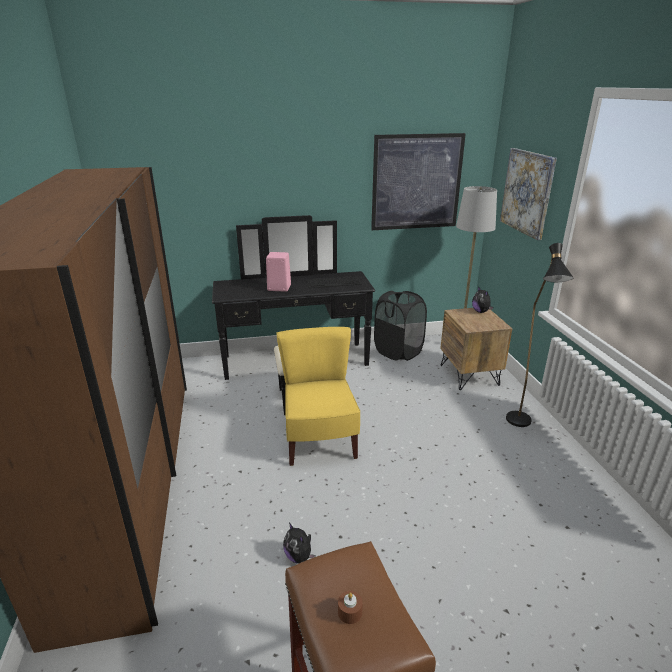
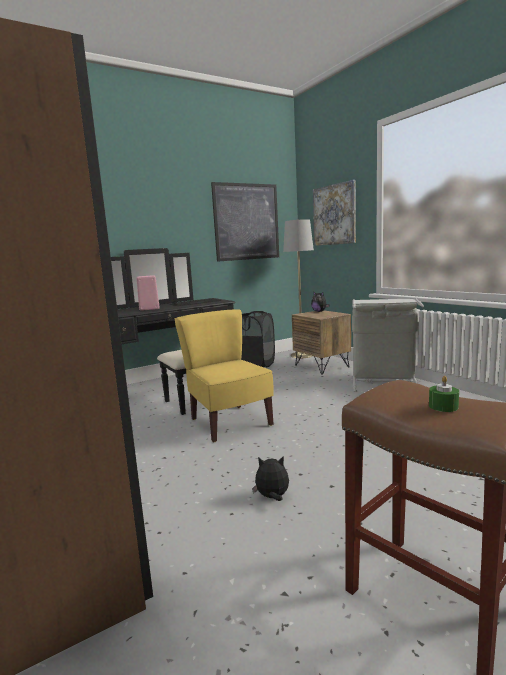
camera: 20 degrees left, 15 degrees down
(299, 556) = (272, 497): plush toy -> plush toy turned 150 degrees clockwise
(350, 612) = (443, 406): brown candle -> green candle
(520, 425) = (384, 382): black floor lamp -> grey laundry basket

